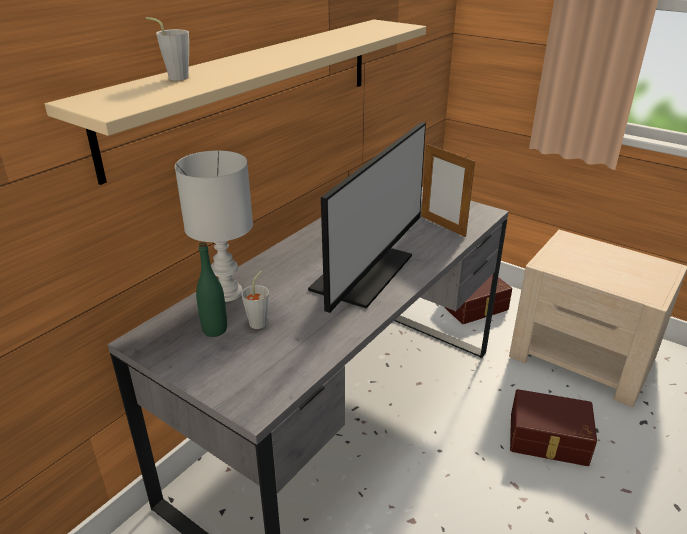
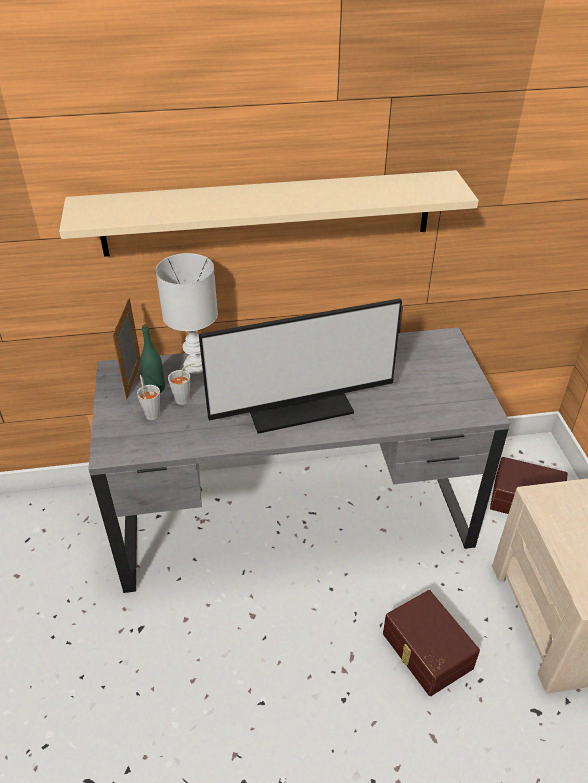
camera: 45 degrees right, 10 degrees up
(175, 77) = (163, 198): grey cup -> grey cup (152, 413)
(442, 226) = (423, 402): picture frame -> picture frame (134, 379)

